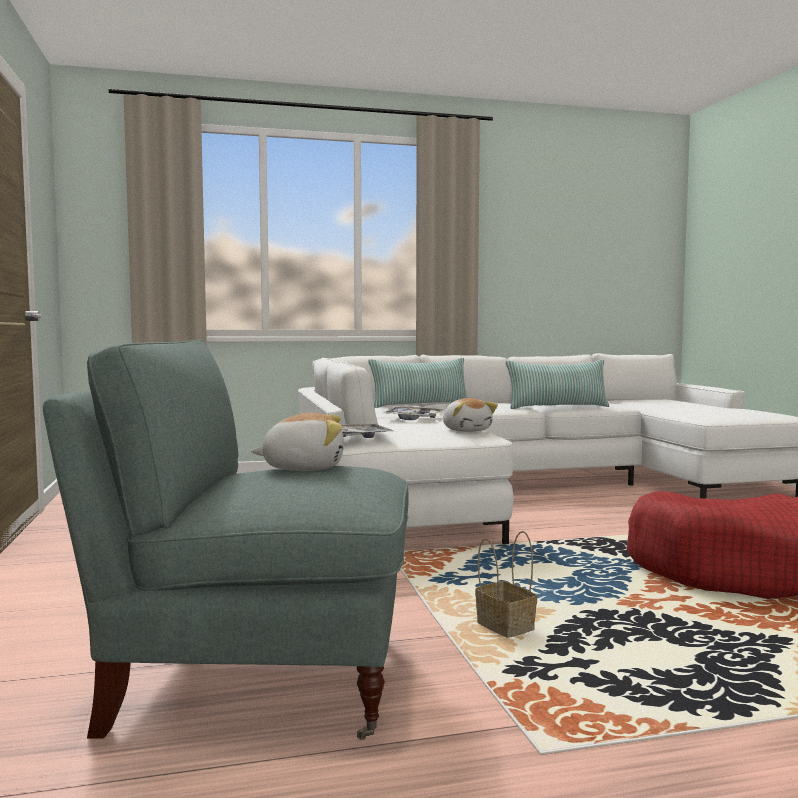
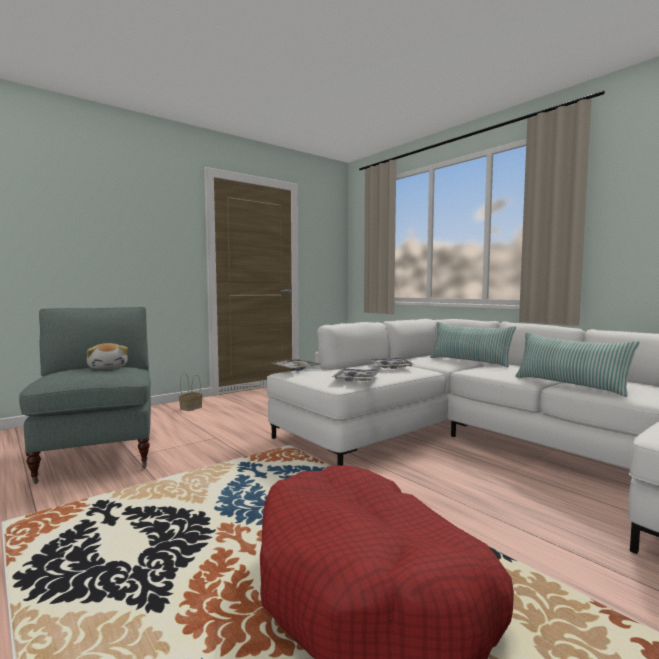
camera: 65 degrees right, 0 degrees up
(467, 430) = (356, 380): plush toy -> tray
(503, 627) = (170, 492): basket -> basket (191, 408)

